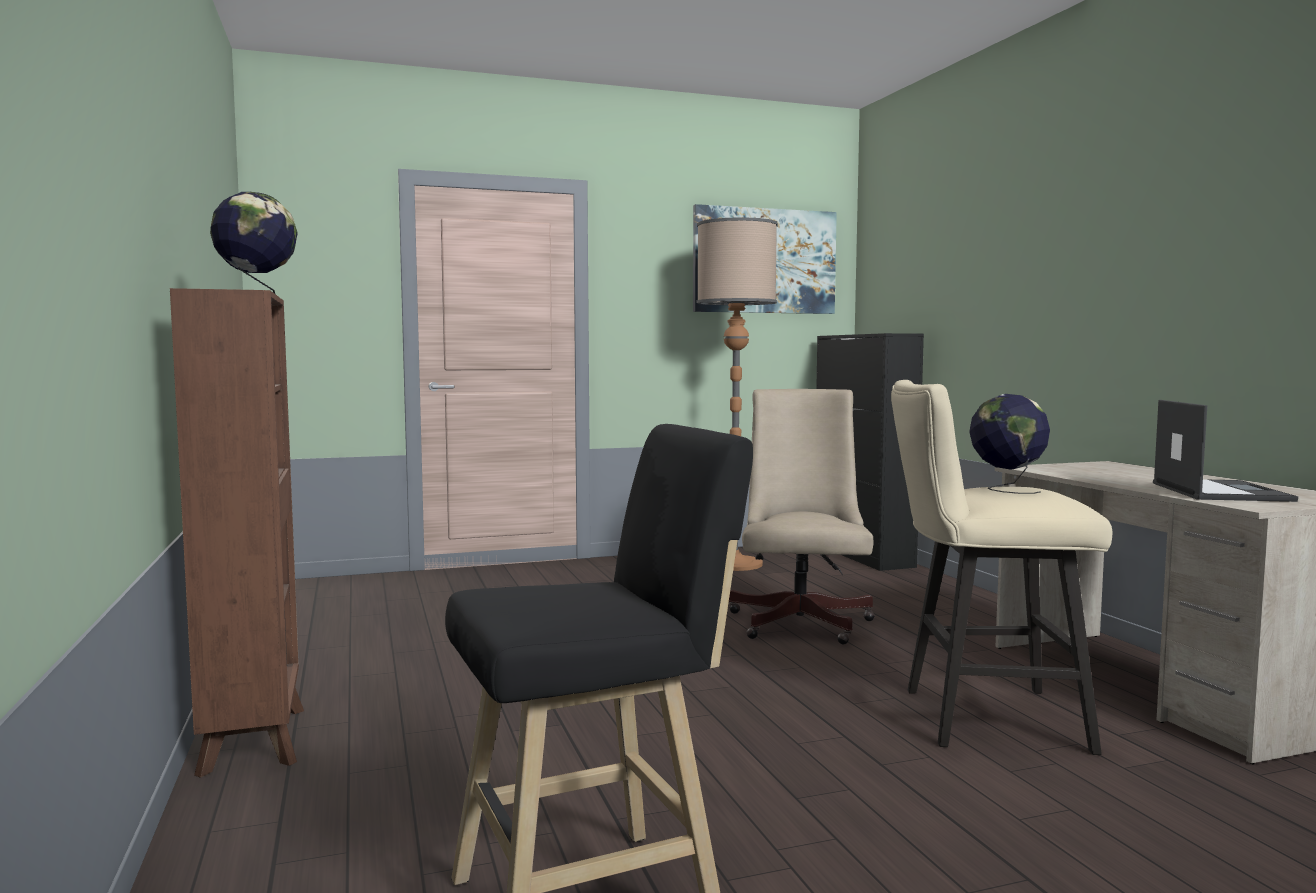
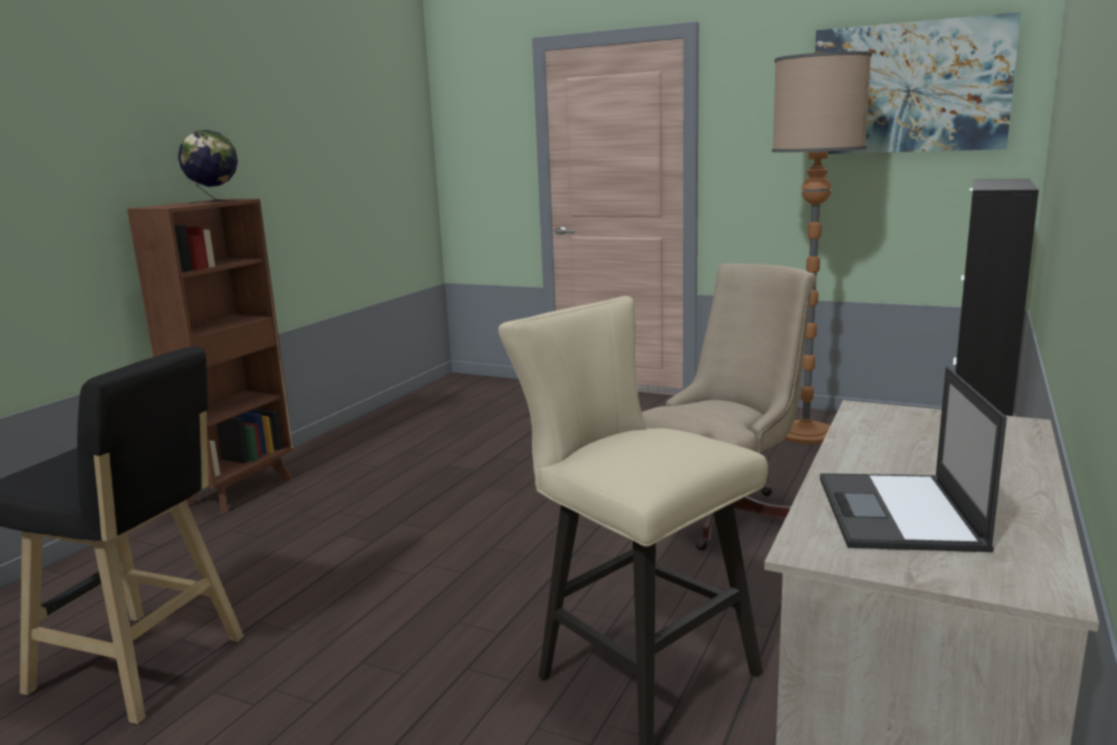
camera: 45 degrees right, 10 degrees up
(1006, 489) = (646, 442): globe -> none
(1218, 491) = (899, 513): laptop -> laptop turned 135 degrees clockwise

